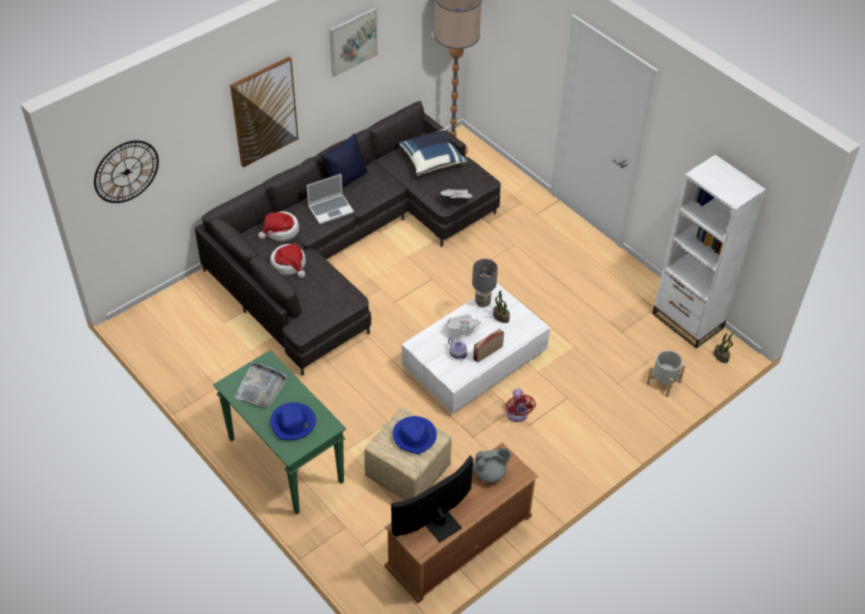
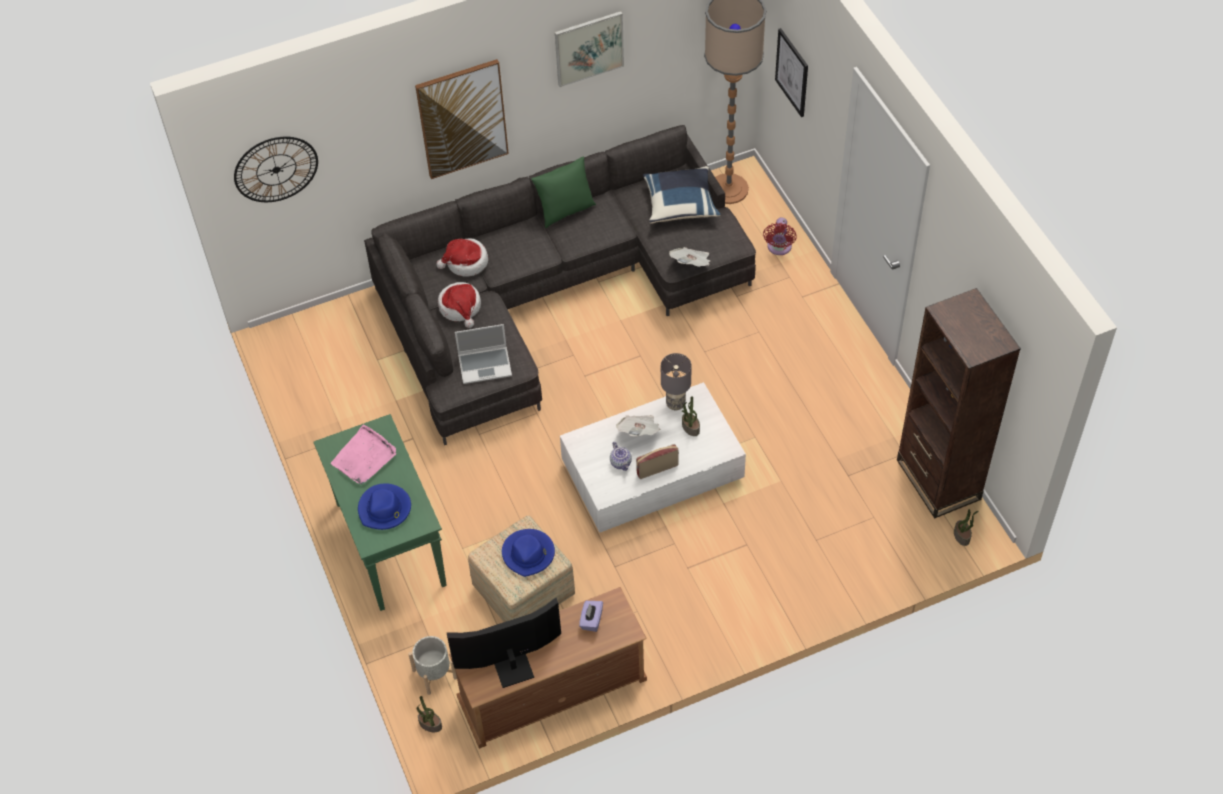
camera: 20 degrees right, 5 degrees up
(261, 387) = (364, 457): grey tray -> pink tray
(331, 209) = (534, 246): laptop -> laptop (485, 365)
(345, 180) = (565, 211): blue pillow -> green pillow
(370, 594) = (430, 724): none -> potted plant
(490, 473) = (591, 620): grey teapot -> purple tissue box
(503, 41) = (792, 72): none -> picture
(517, 415) = (678, 552): red fan -> red fan (779, 248)
(663, 383) = (874, 553): grey planter -> grey planter (434, 674)
(687, 321) = (938, 479): white bookcase -> brown bookcase

